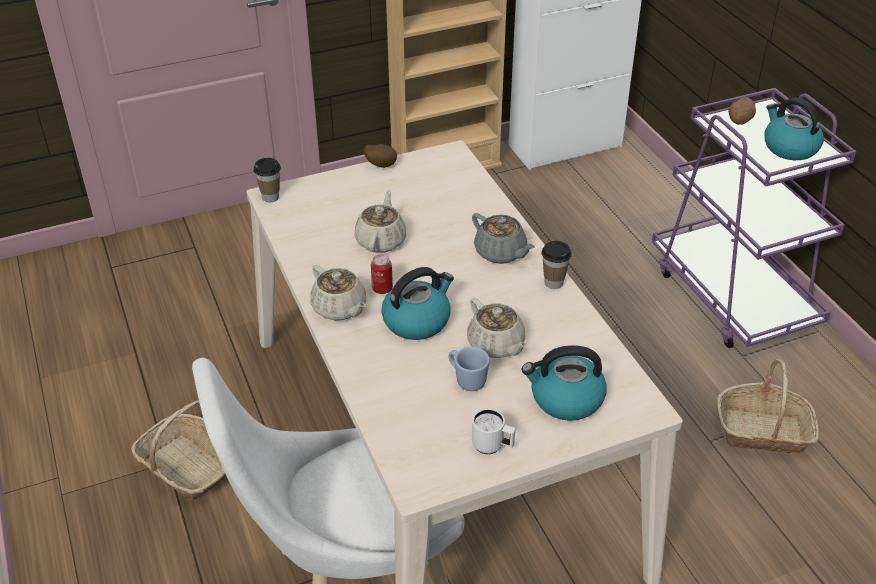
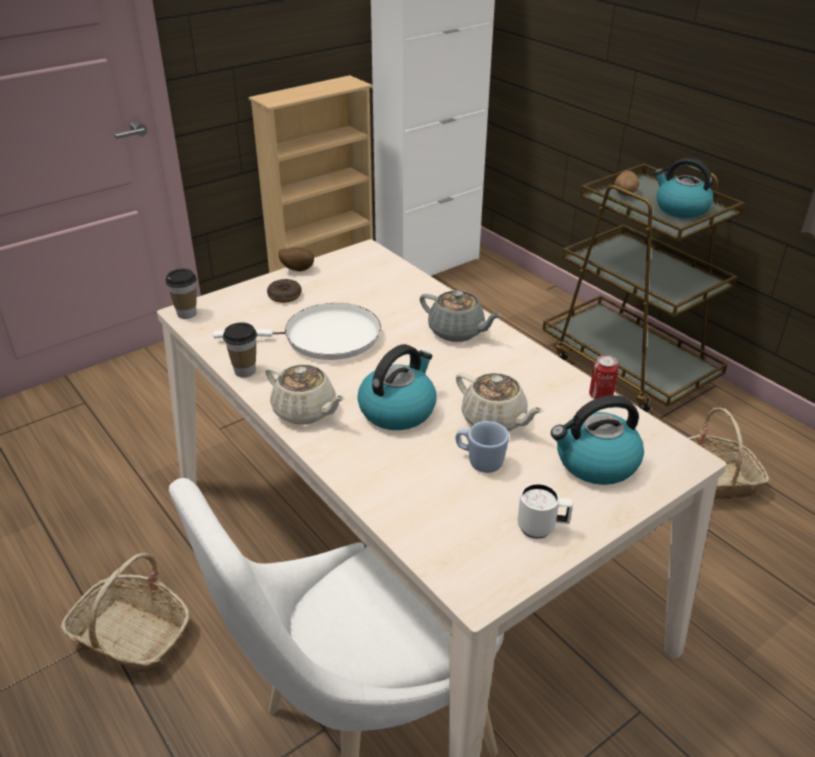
camera: 15 degrees left, 5 degrees down
(360, 191) = (284, 296): none -> donut
(381, 240) = (325, 338): beige teapot -> white frying pan
(382, 288) = (345, 384): can -> can (600, 396)
(553, 283) = (524, 351): cup -> cup (244, 371)
(732, 295) = (628, 366): purple cart -> brown cart

